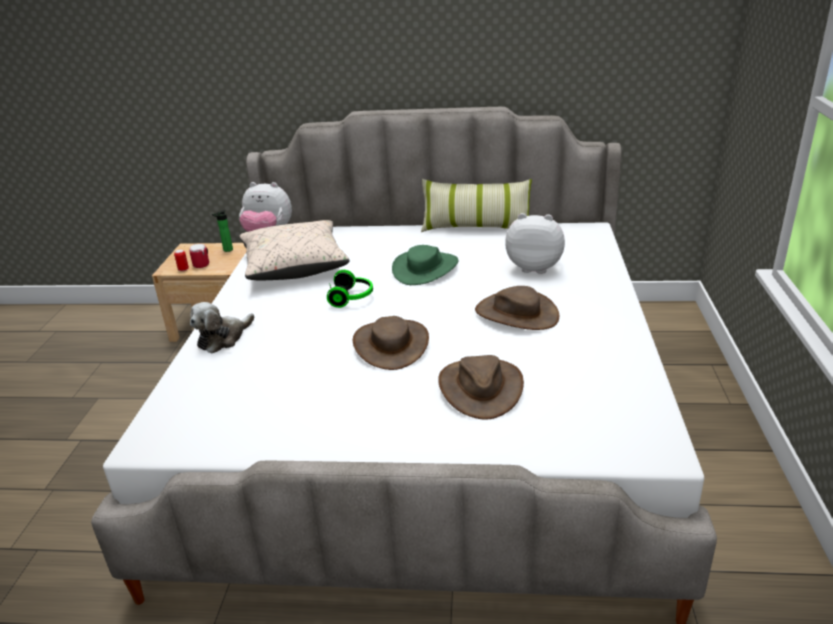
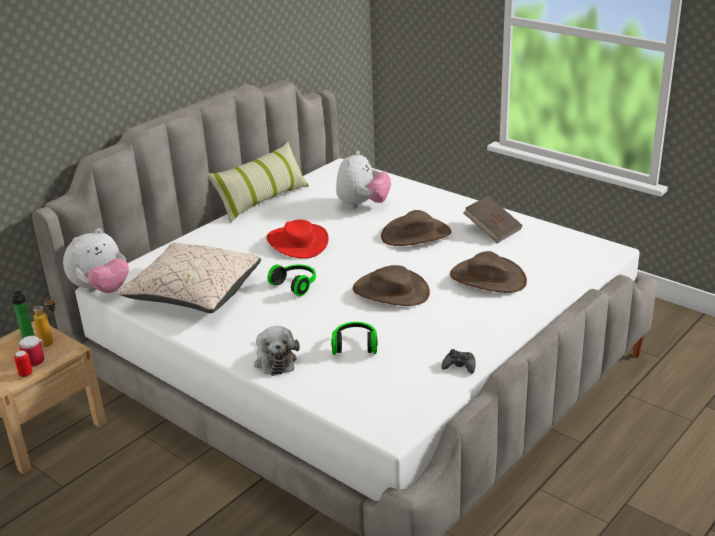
camera: 55 degrees left, 0 degrees up
(228, 259) = (52, 342): none -> bottle
(276, 365) = (355, 345): none -> headphones
(286, 439) = (459, 366): none -> black game controller
(425, 269) = (297, 242): green hat -> red hat
(534, 267) = (362, 205): plush toy -> plush toy turned 150 degrees clockwise
(589, 351) = (492, 230): none -> brown book

